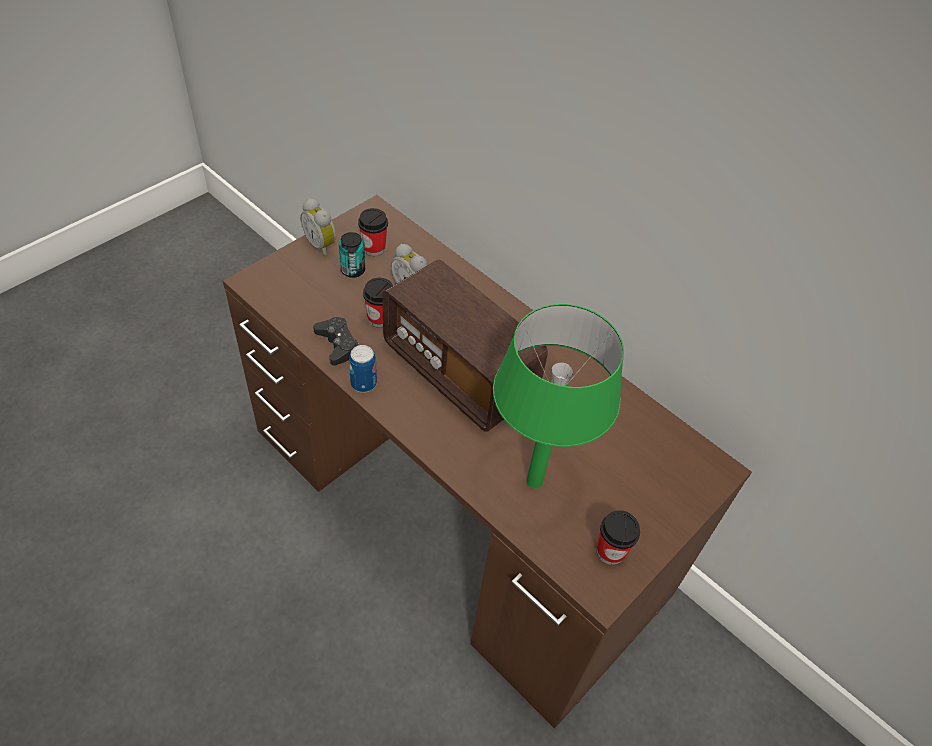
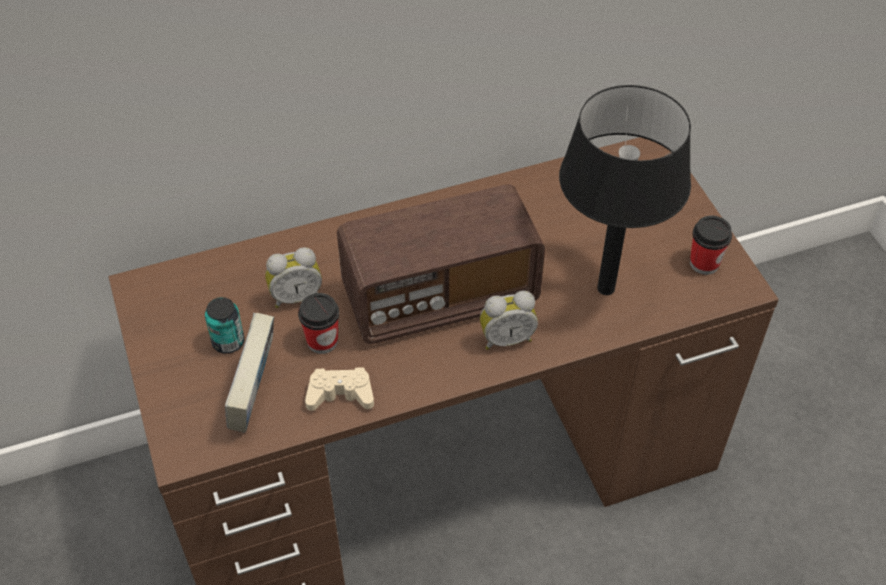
camera: 60 degrees left, 0 degrees up
(314, 300) = (255, 396): none -> book
(322, 245) = (164, 360): alarm clock -> alarm clock (506, 338)
(338, 344) = (340, 394): black game controller -> beige game controller
(363, 383) = (411, 388): can -> none
(373, 248) = (203, 309): cup -> none
(534, 482) = (607, 288): green table lamp -> black table lamp

